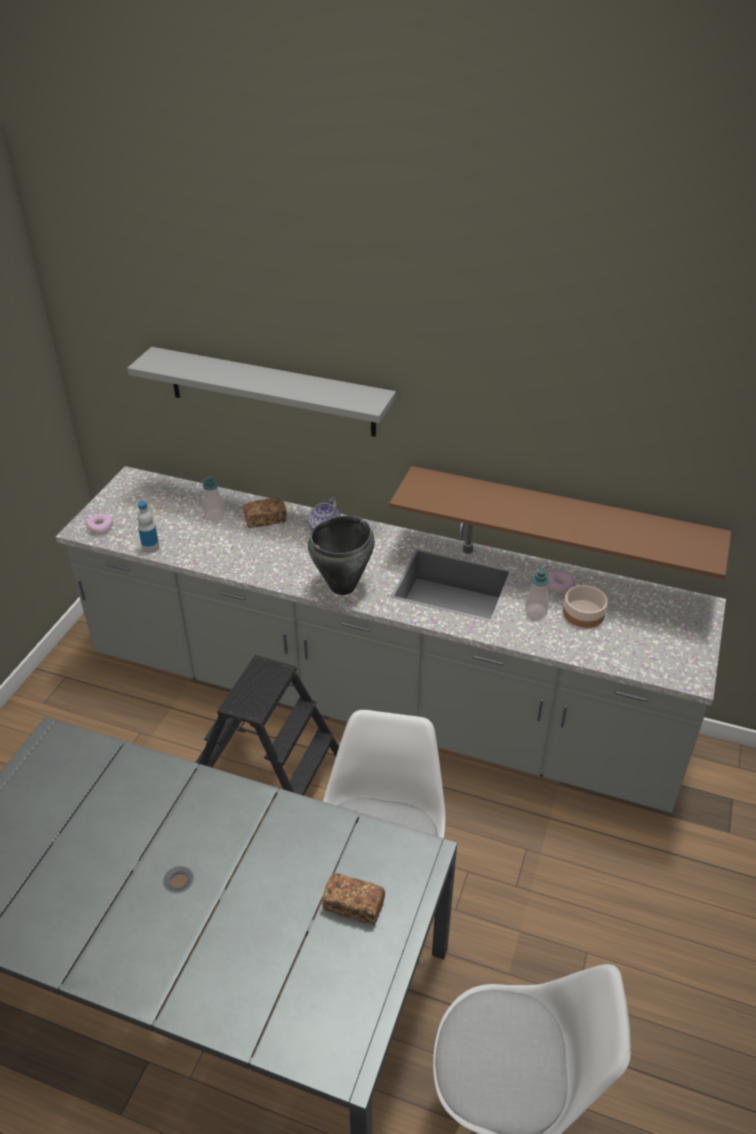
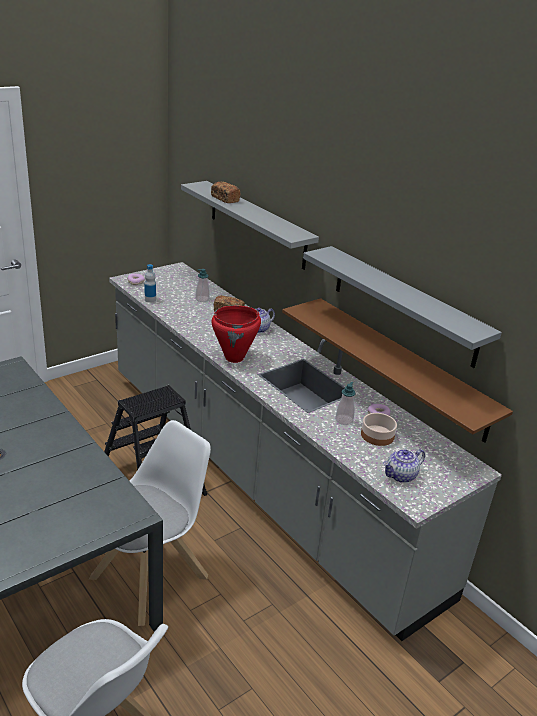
camera: 30 degrees right, 10 degrees down
(343, 587) = (234, 358): black cooking pot -> red cooking pot
(353, 905) = (66, 516): bread -> bread (225, 199)
(555, 449) = (403, 305): none -> grey shelf
(649, 652) = (401, 476): none -> teapot

